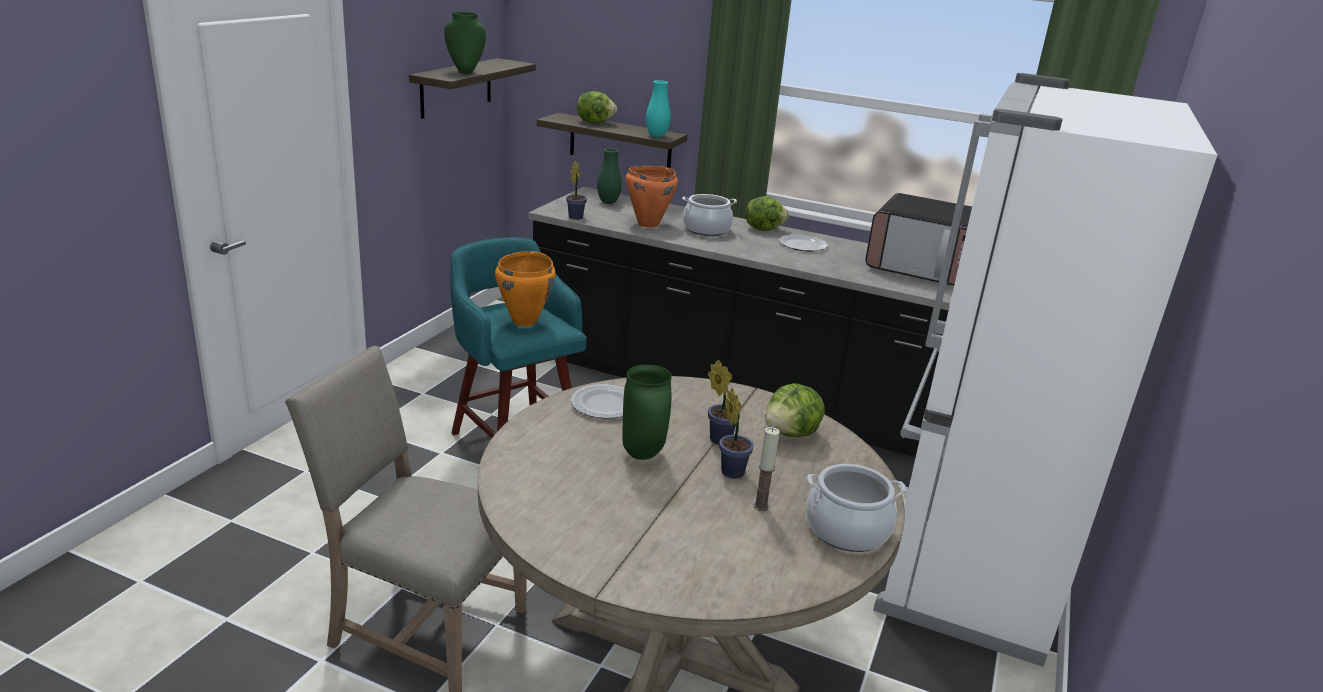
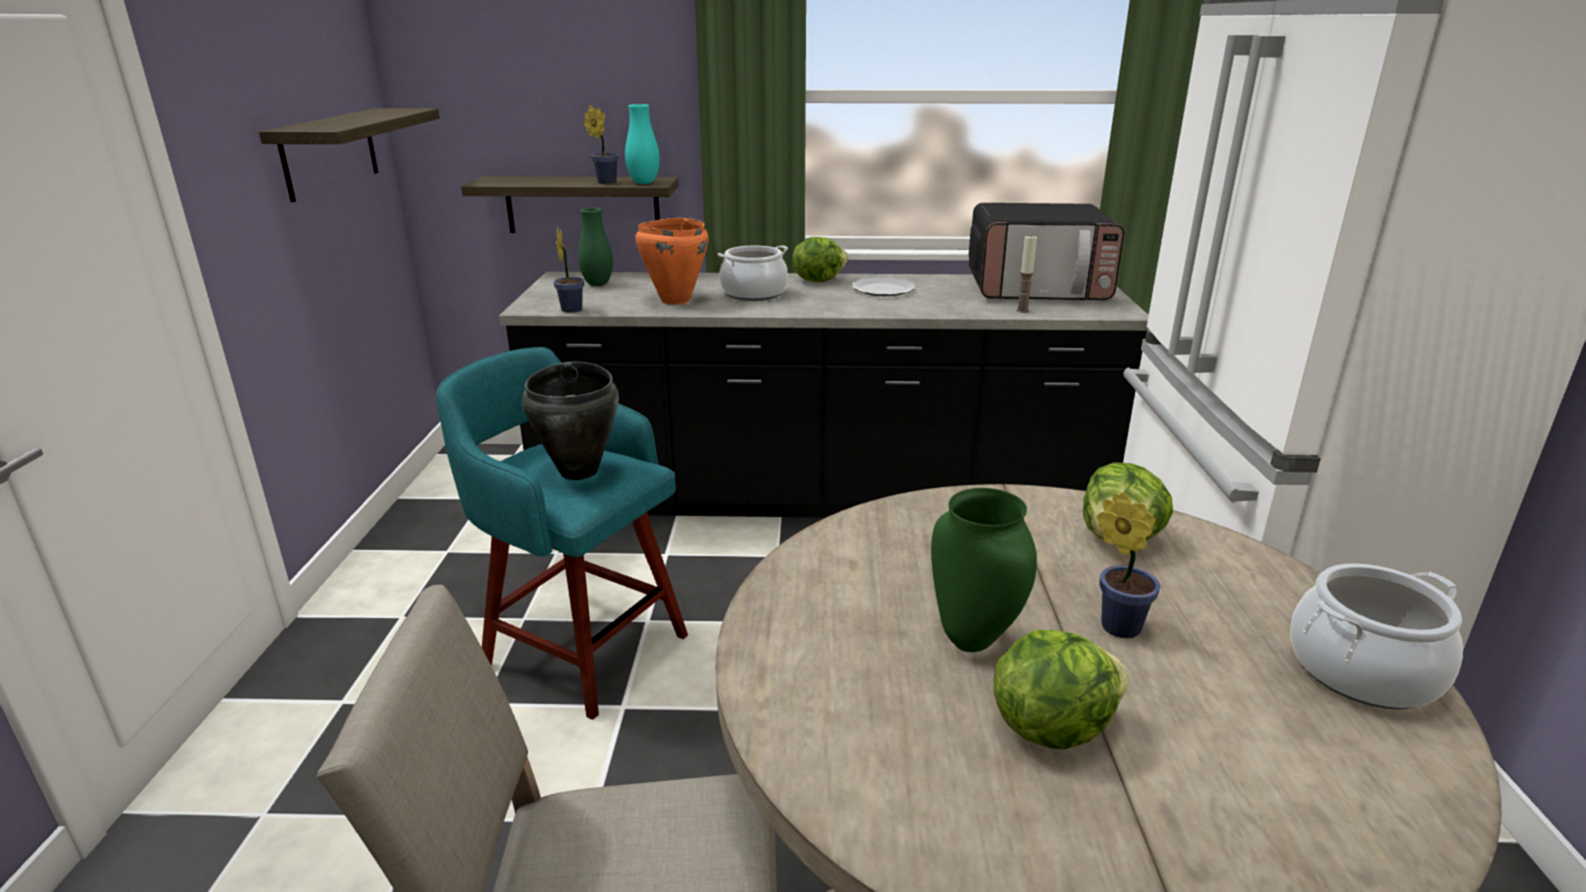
camera: 20 degrees left, 0 degrees up
(466, 72) = (349, 122): green vase -> none
(525, 321) = (580, 471): orange cooking pot -> black cooking pot
(595, 122) = (545, 180): lettuce -> lettuce (1051, 726)
(605, 404) = (838, 570): plate -> none
(718, 438) = (1042, 576): potted plant -> potted plant (605, 182)
(760, 506) = (1220, 673): candle -> candle (1022, 311)

